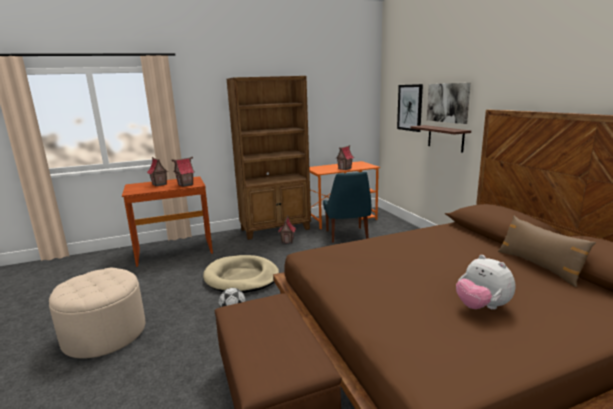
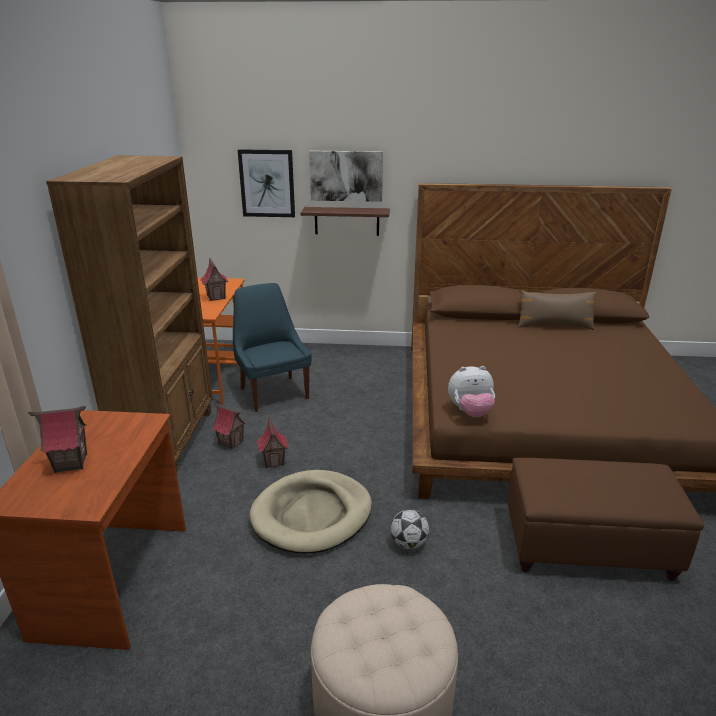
camera: 65 degrees left, 10 degrees up
(185, 185) = (130, 432): toy house -> toy house (274, 461)
(347, 236) = (273, 392): blue chair -> blue chair turned 135 degrees counterclockwise
(482, 307) = (611, 370): plush toy -> plush toy (470, 412)

